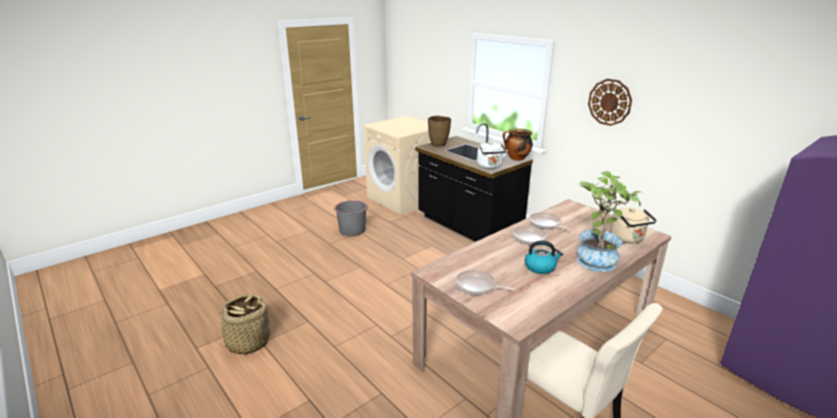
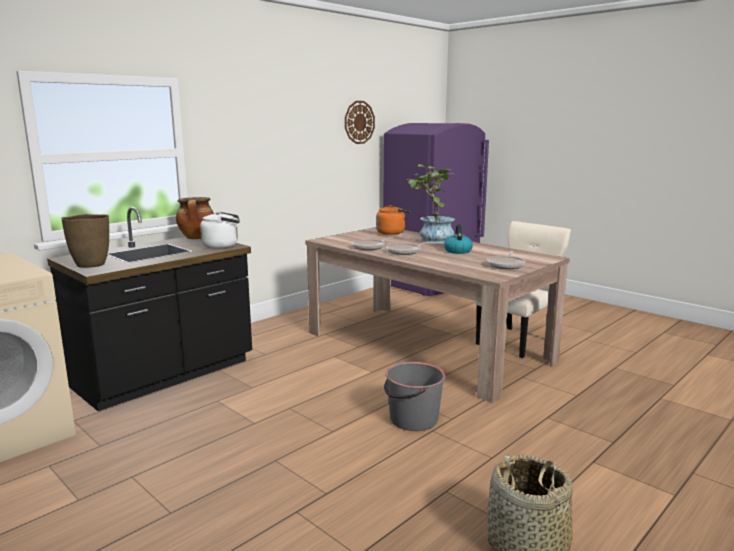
camera: 95 degrees left, 10 degrees down
(352, 230) = (115, 488): grey bucket -> grey bucket (413, 419)
(609, 102) = (255, 141): wall clock -> wall clock (359, 122)
(628, 239) = (392, 232): beige kettle -> orange kettle

